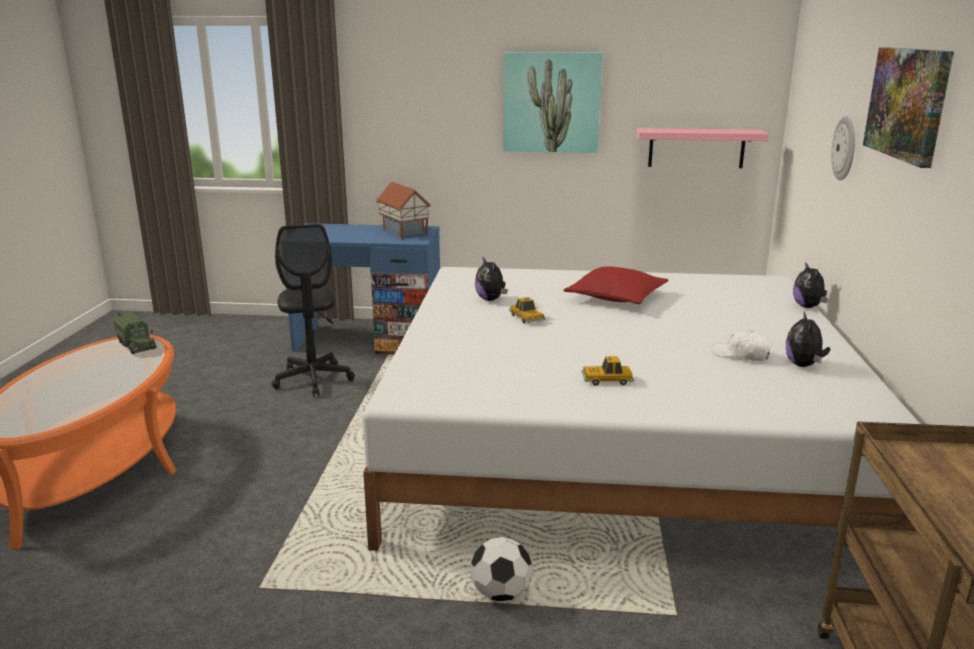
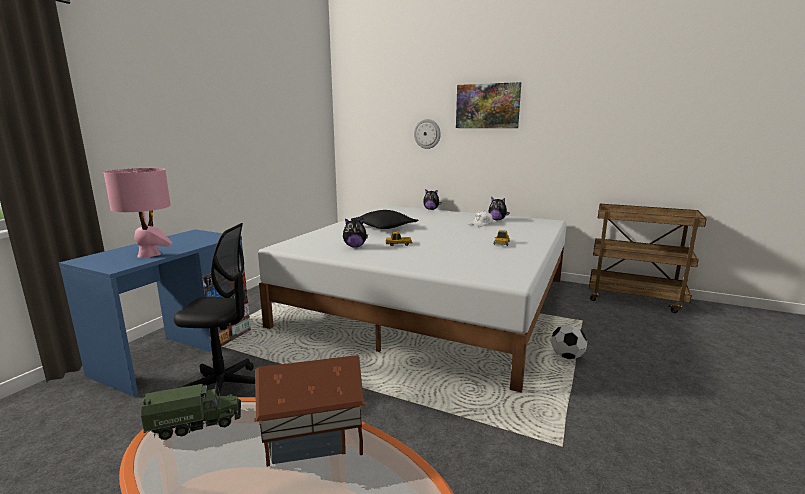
camera: 70 degrees left, 5 degrees down
(338, 236) = (149, 254): none -> pink table lamp
(403, 232) = (191, 238): toy house -> toy house (314, 443)
(551, 103) = (238, 123): picture -> none
(616, 297) = (384, 227): red pillow -> black pillow
(696, 148) = (307, 150): pink shelf -> none

